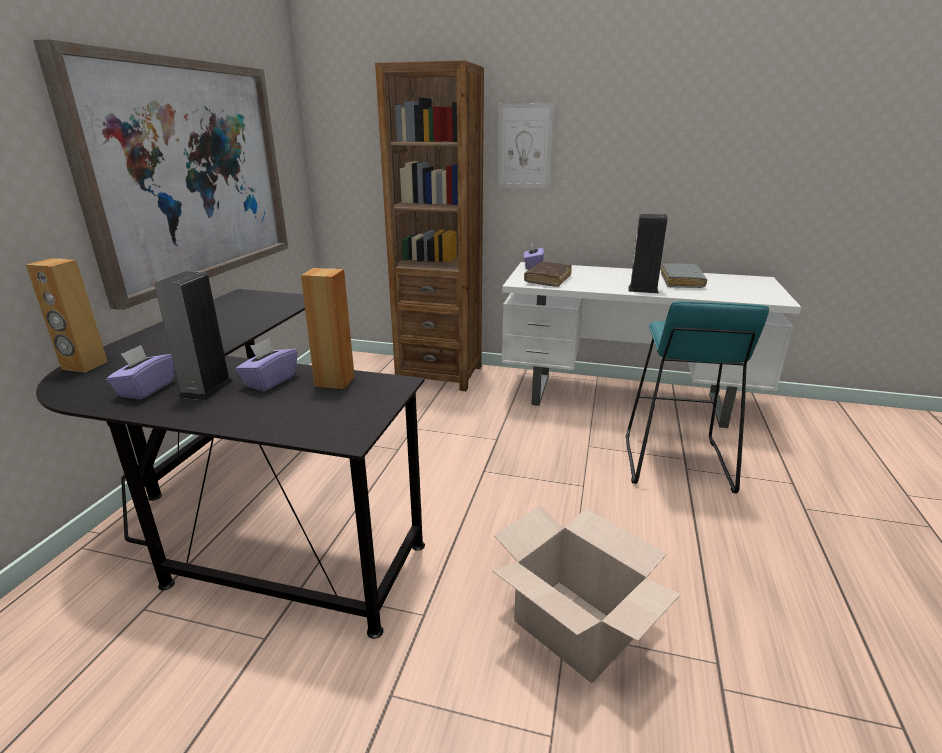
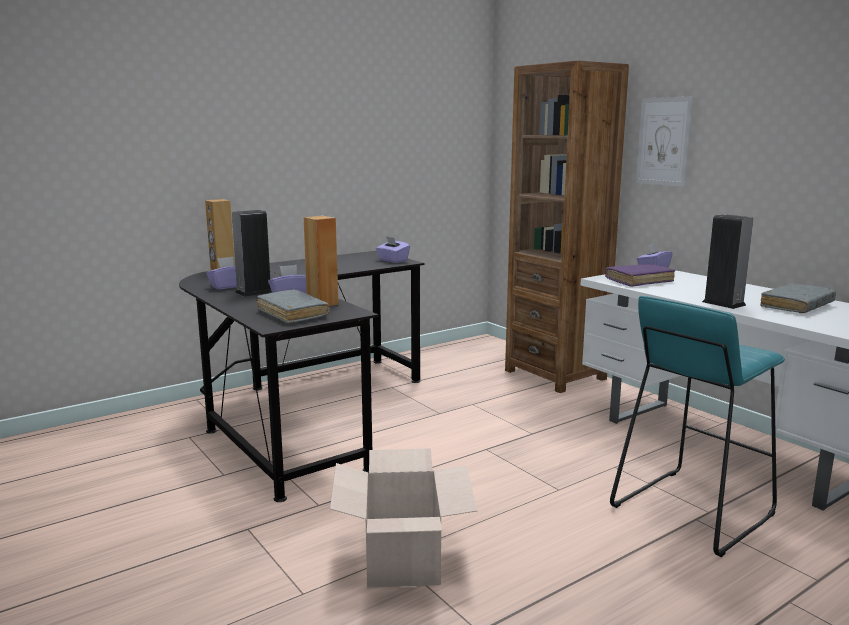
camera: 40 degrees right, 10 degrees down
(190, 173) = (354, 155): picture -> none
(286, 299) = (392, 260): none -> purple tissue box
(331, 408) = (292, 314): none -> grey book
(548, 280) = (639, 281): brown book -> purple book

